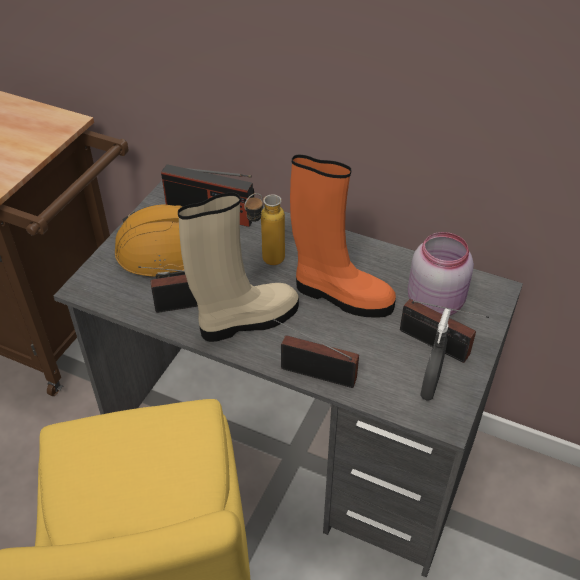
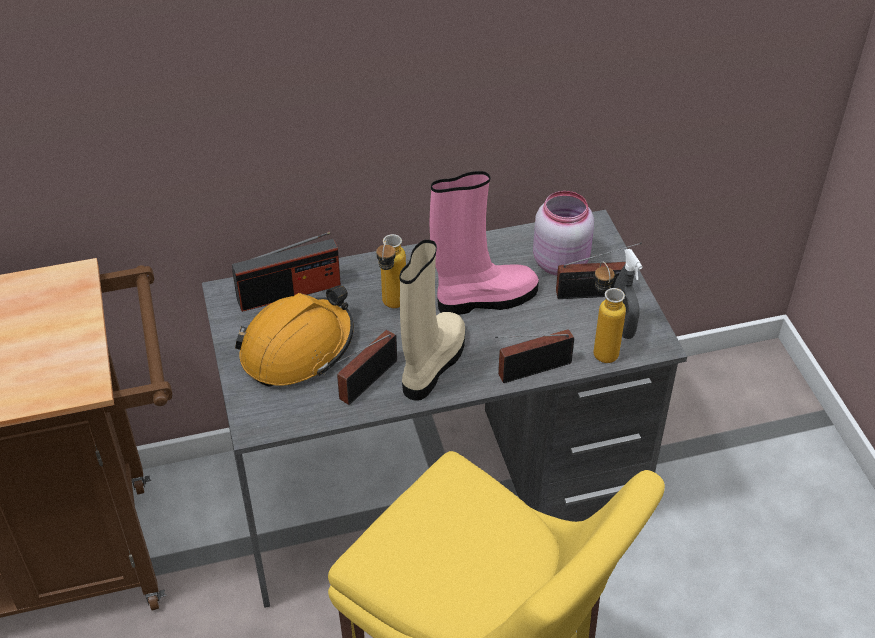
camera: 40 degrees left, 0 degrees up
(340, 295) = (484, 299): orange boot -> pink boot
(393, 391) = (601, 347): none -> bottle

